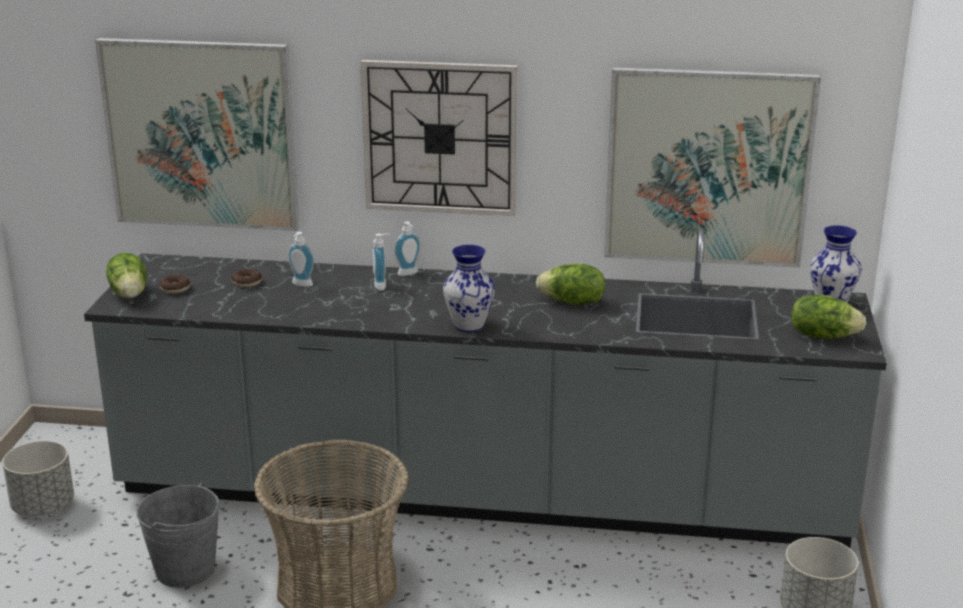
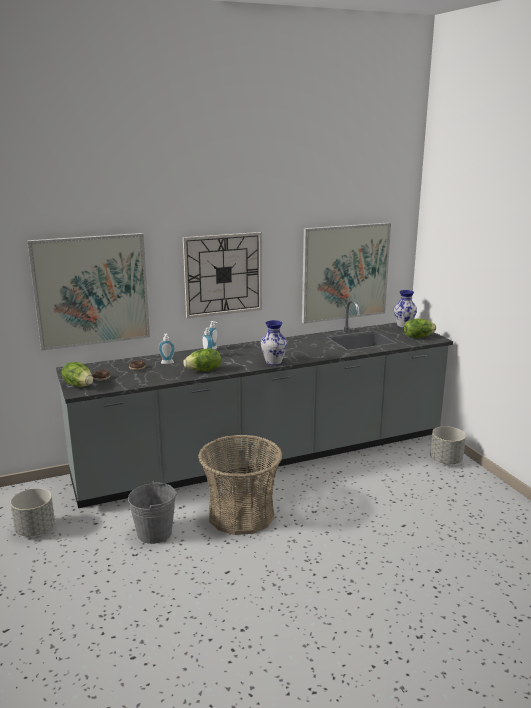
camera: 30 degrees left, 5 degrees down
(572, 302) = (304, 345): lettuce -> lettuce (204, 370)

